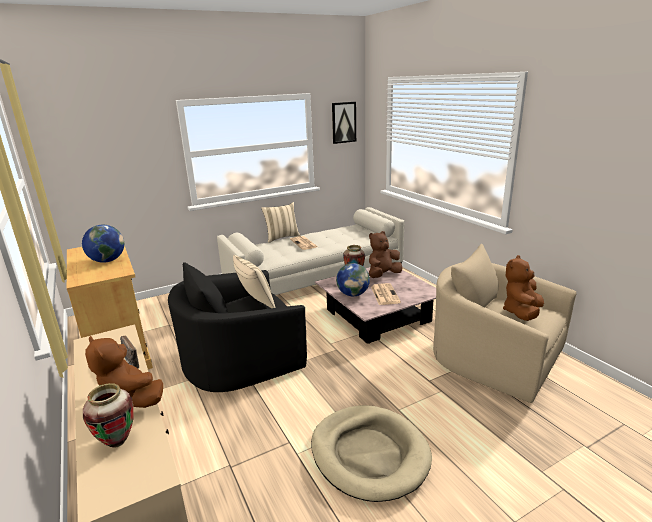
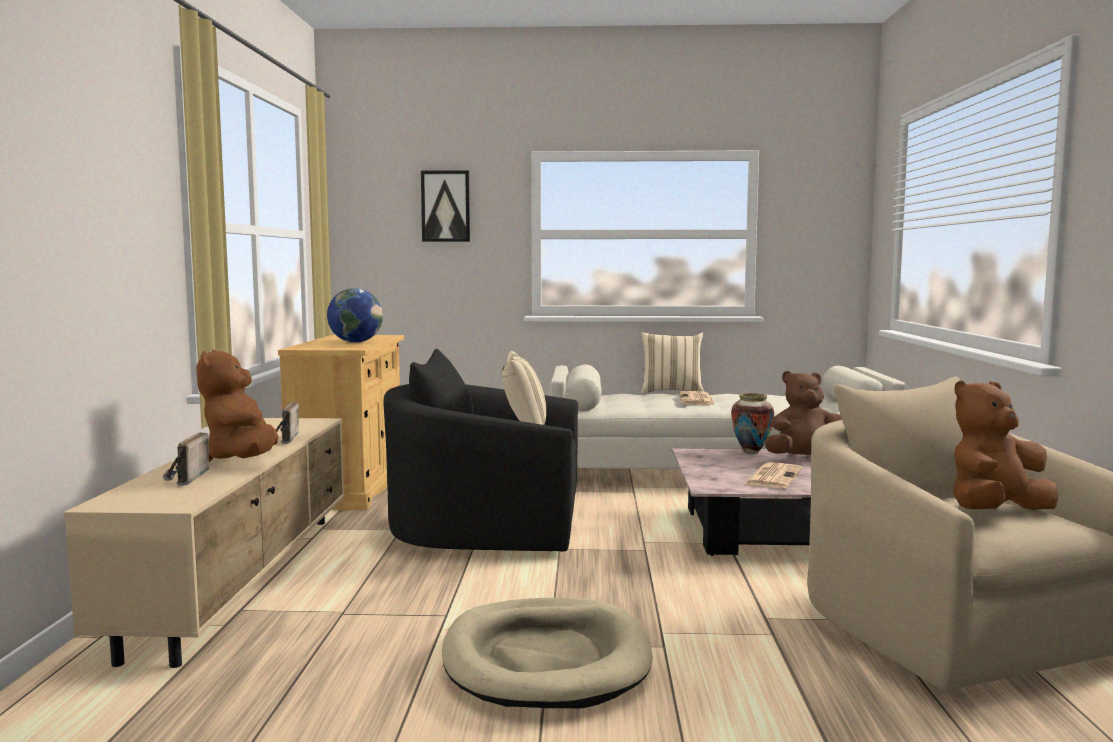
camera: 30 degrees right, 15 degrees down
(117, 442) = (183, 478): vase -> radio
(343, 122) = (825, 205): picture -> picture (445, 206)
(353, 294) = (715, 468): globe -> none

